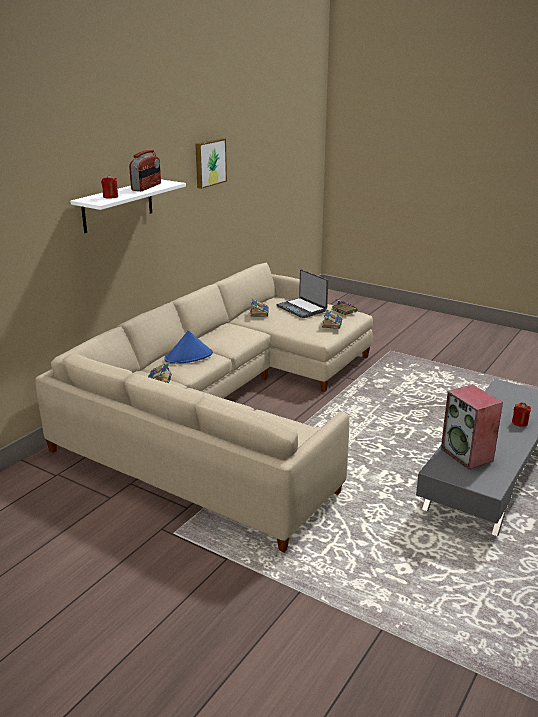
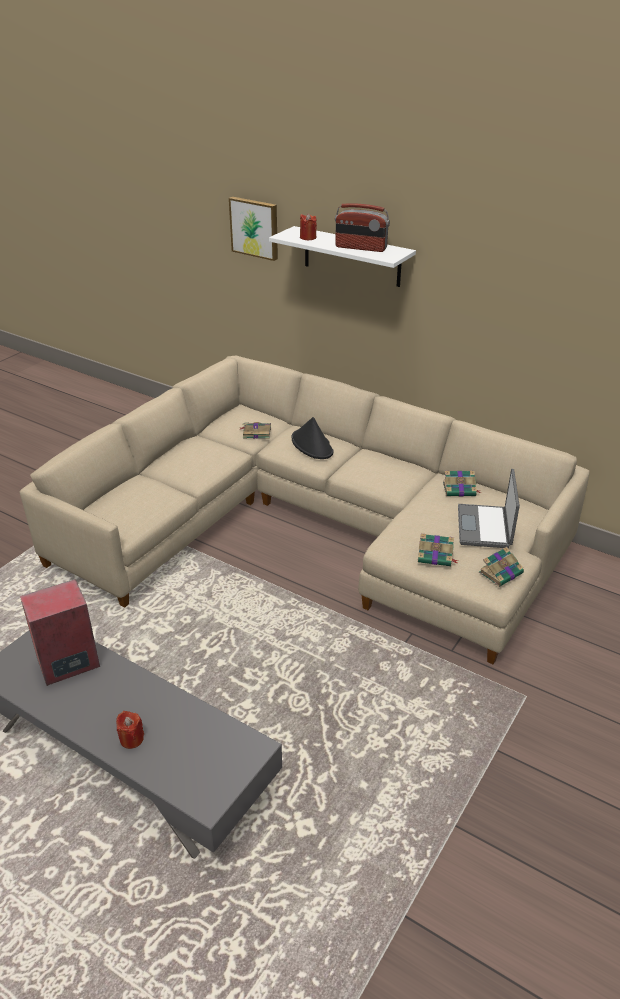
camera: 90 degrees right, 10 degrees up
(189, 356) = (312, 445): blue hat -> black hat
(209, 162) = (522, 266): picture -> picture (255, 227)
(302, 308) = (485, 527): laptop -> laptop turned 45 degrees counterclockwise

